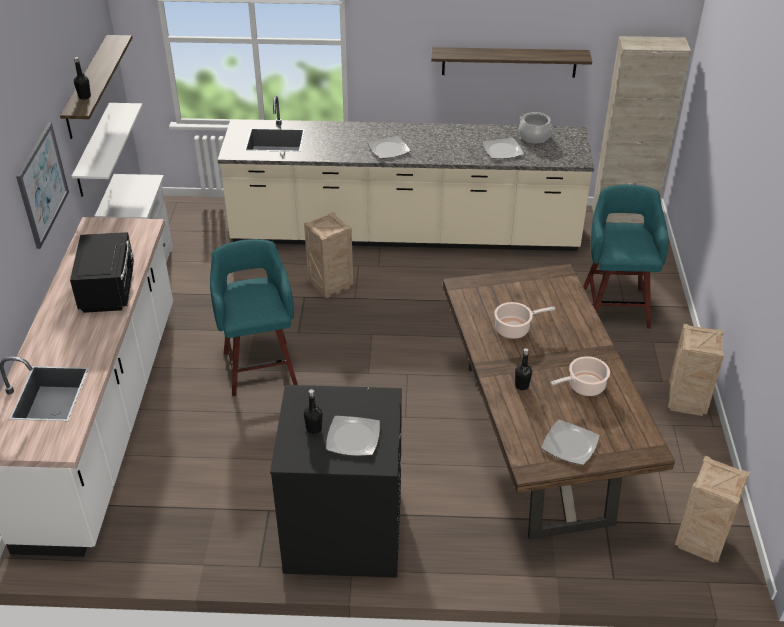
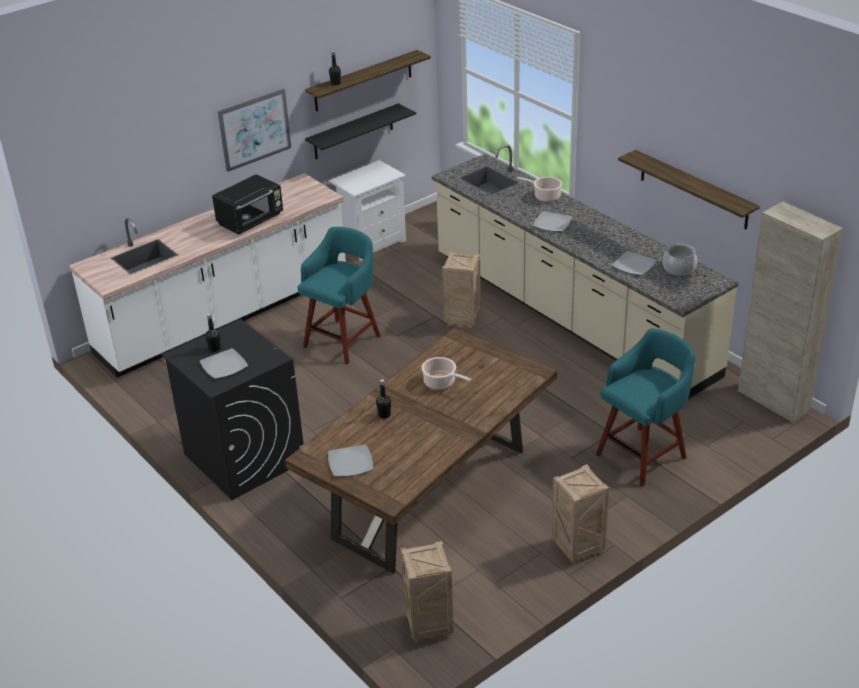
camera: 50 degrees right, 5 degrees down
(94, 151) = (353, 132): white shelf -> black shelf
(584, 386) = (420, 441): cooking pot -> cooking pot (545, 196)

